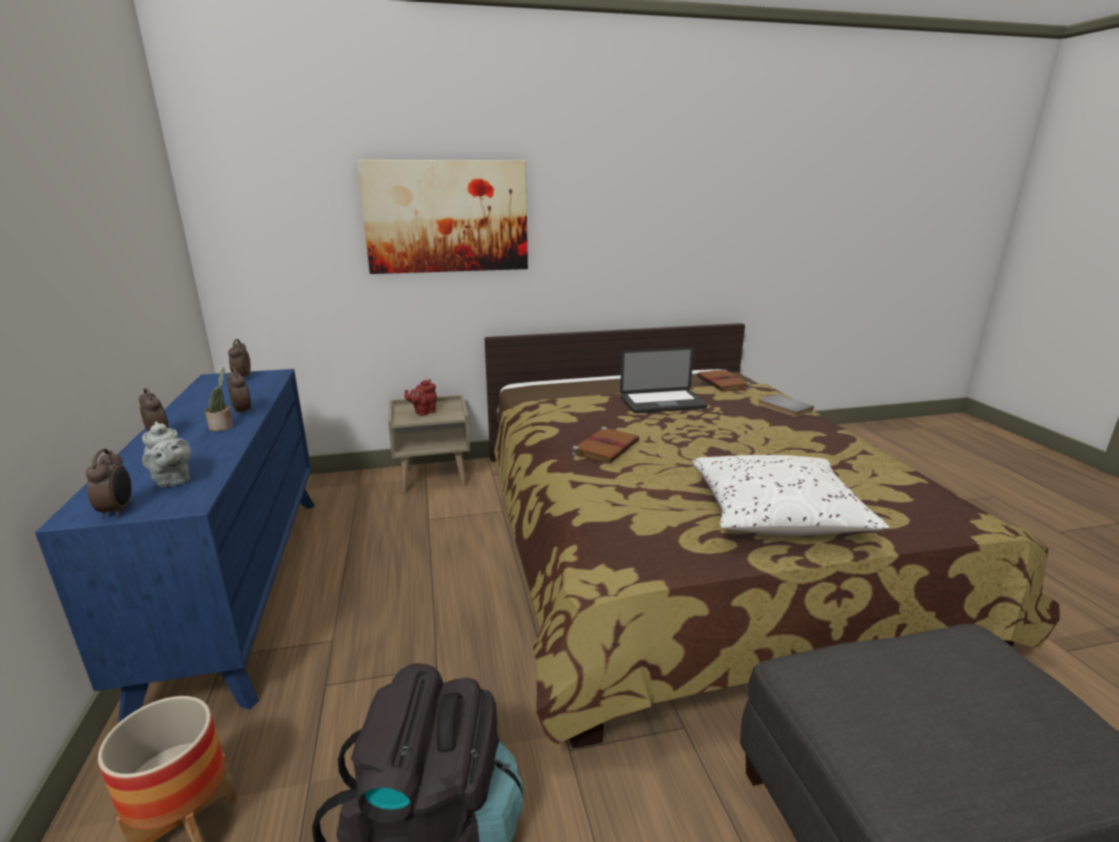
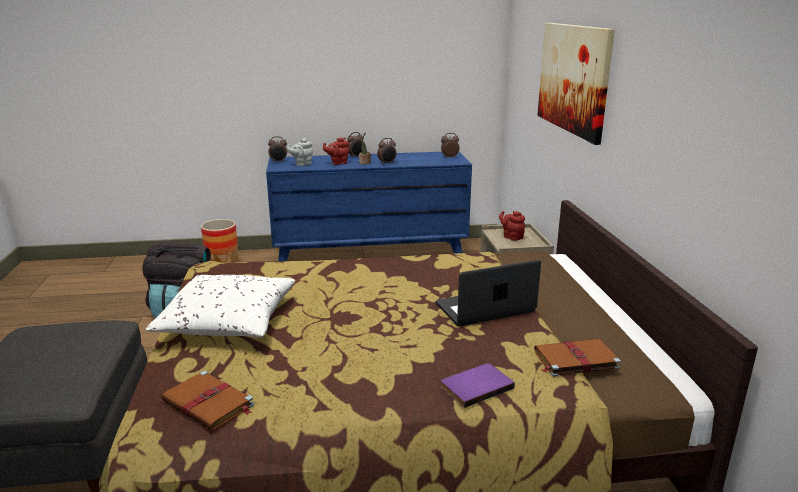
camera: 95 degrees right, 0 degrees up
(200, 448) = (338, 163): none -> red teapot
(606, 447) = (372, 274): brown book -> brown book (209, 404)
(662, 403) = (485, 308): laptop -> laptop turned 75 degrees clockwise
(783, 408) = (475, 386): grey book -> purple book

